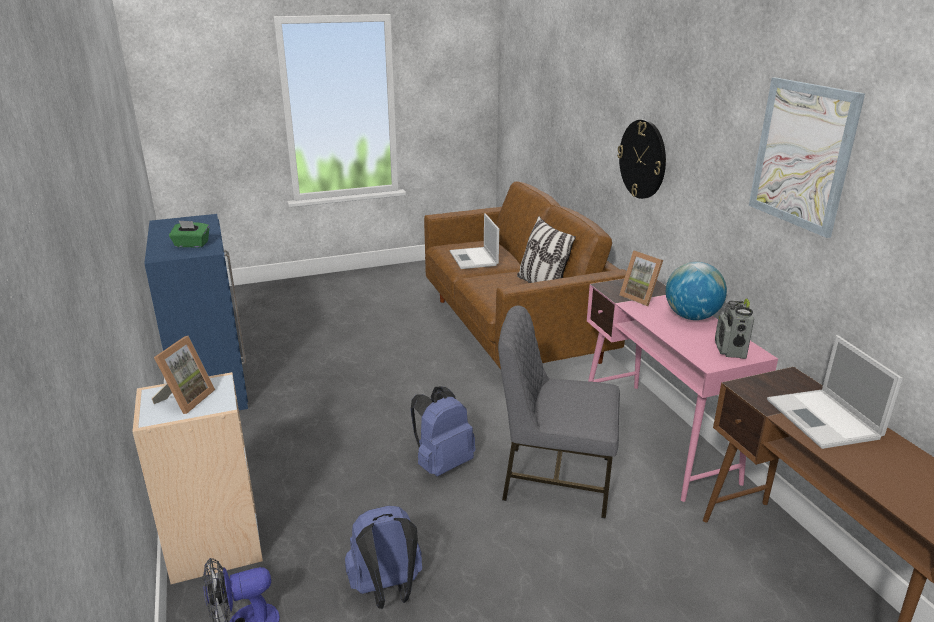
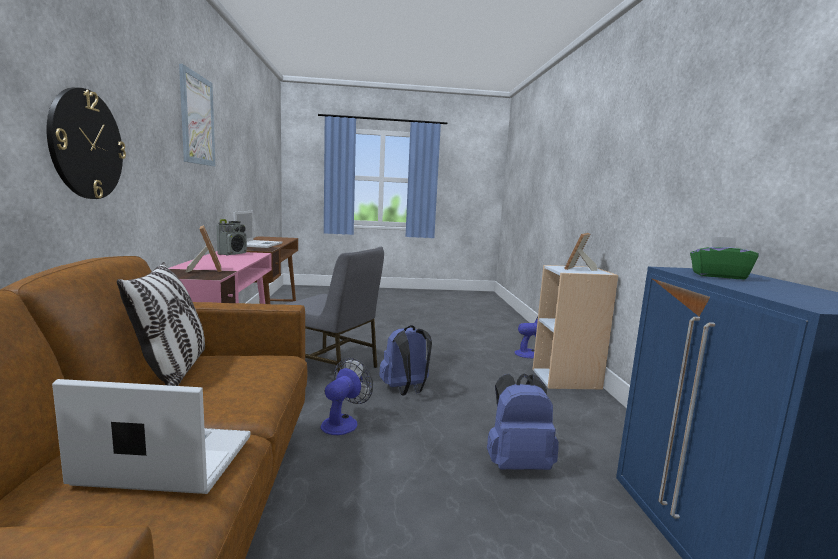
camera: 165 degrees left, 15 degrees down
(387, 591) = (460, 351): blue backpack -> blue backpack (517, 463)
(474, 259) = (164, 460): laptop -> laptop turned 90 degrees counterclockwise
(478, 410) = (343, 422): none -> fan
(691, 317) = (207, 261): globe -> none

